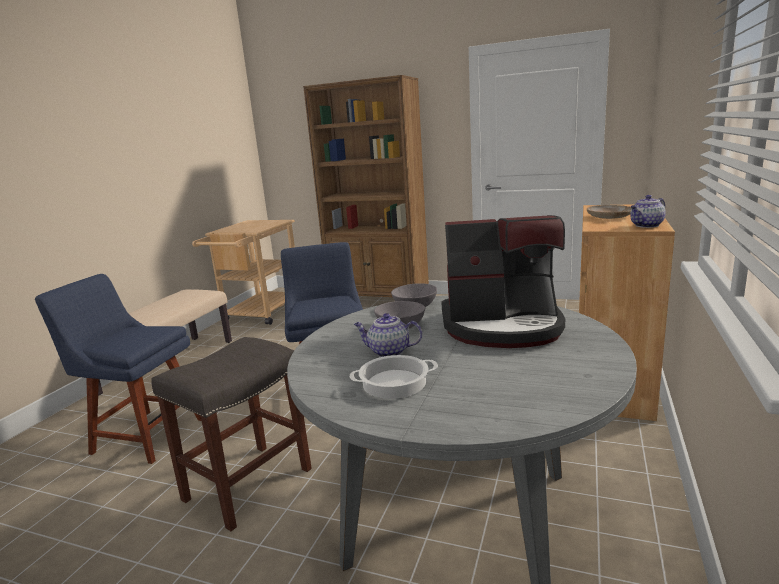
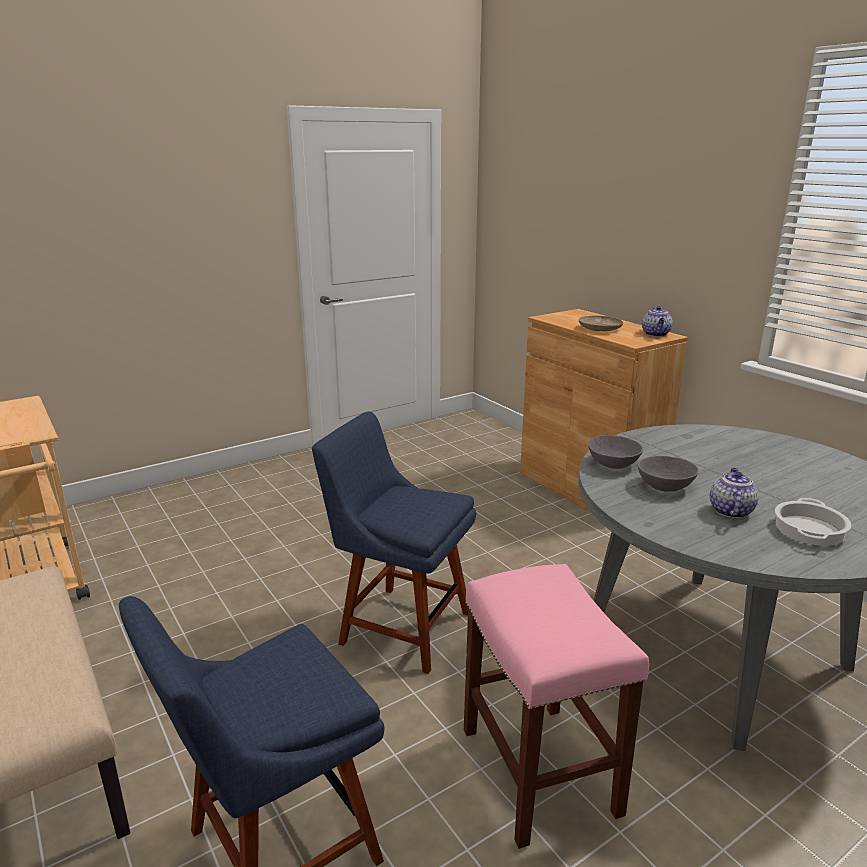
camera: 55 degrees left, 5 degrees up
(249, 483) = (537, 769): grey stool -> pink stool
(380, 300) = (198, 493): brown bookcase -> none
(388, 352) = (730, 510): teapot -> teapot turned 150 degrees clockwise
(502, 326) = (716, 454): coffee machine -> none

